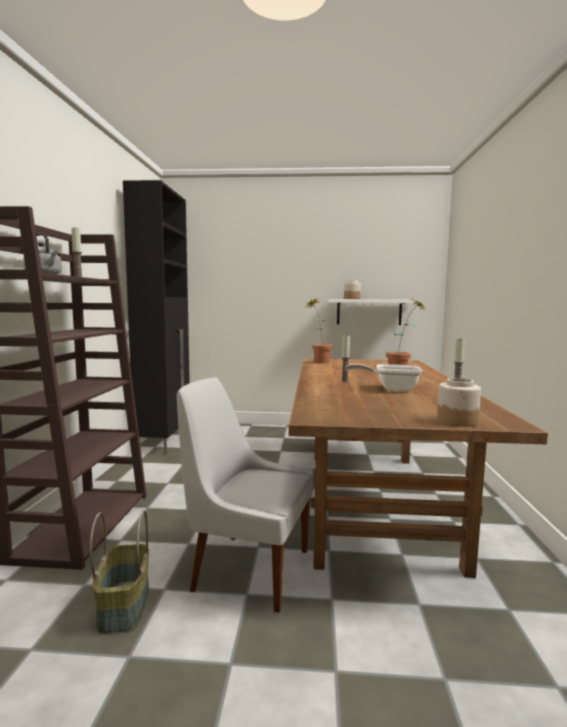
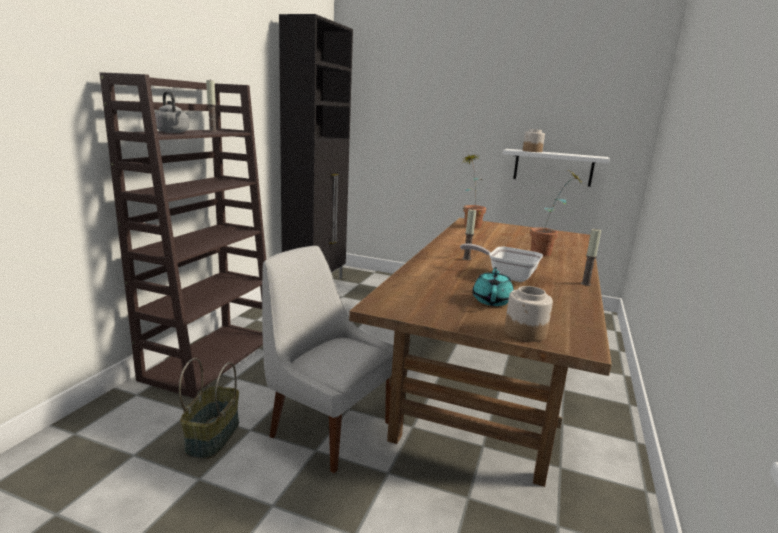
camera: 15 degrees right, 10 degrees up
(402, 404) = (492, 300): none -> turquoise teapot

